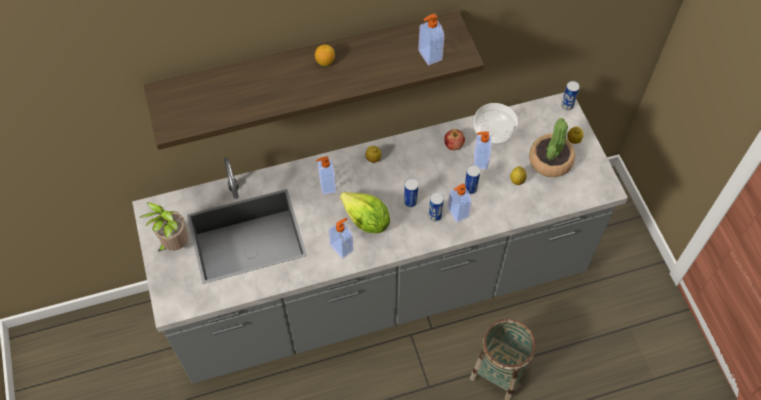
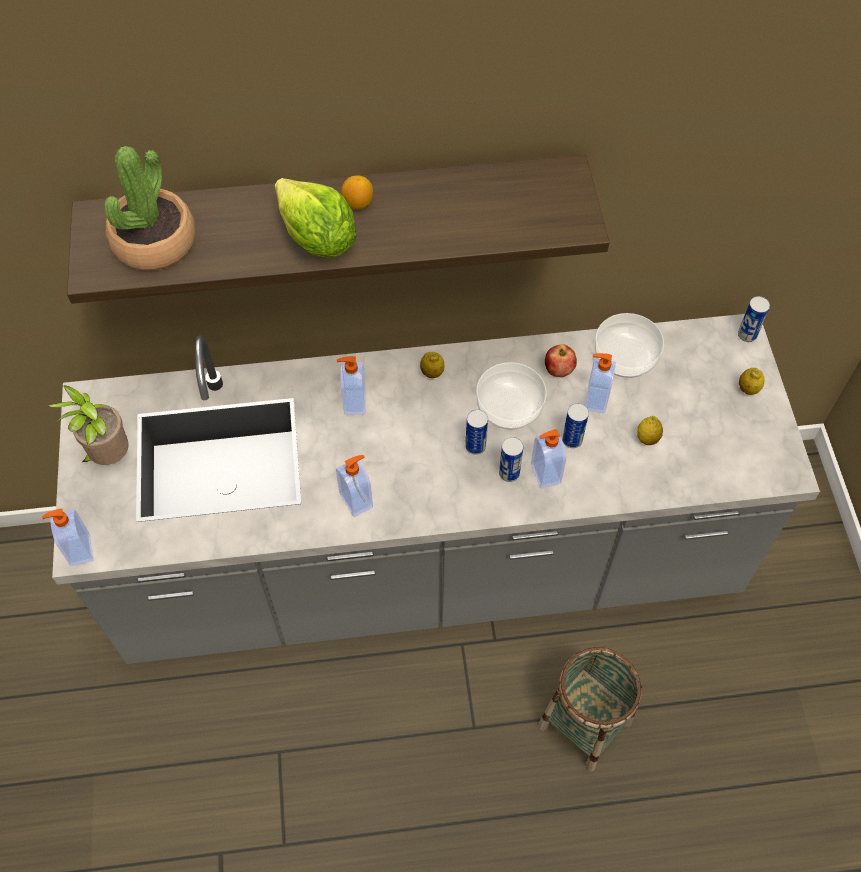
camera: 10 degrees right, 0 degrees up
(366, 221) = (402, 465): lettuce -> lettuce (317, 240)
(426, 173) = (509, 406): none -> bowl
(429, 56) = (524, 216): soap dispenser -> soap dispenser (79, 550)
(550, 161) = (705, 415): potted plant -> potted plant (154, 242)

